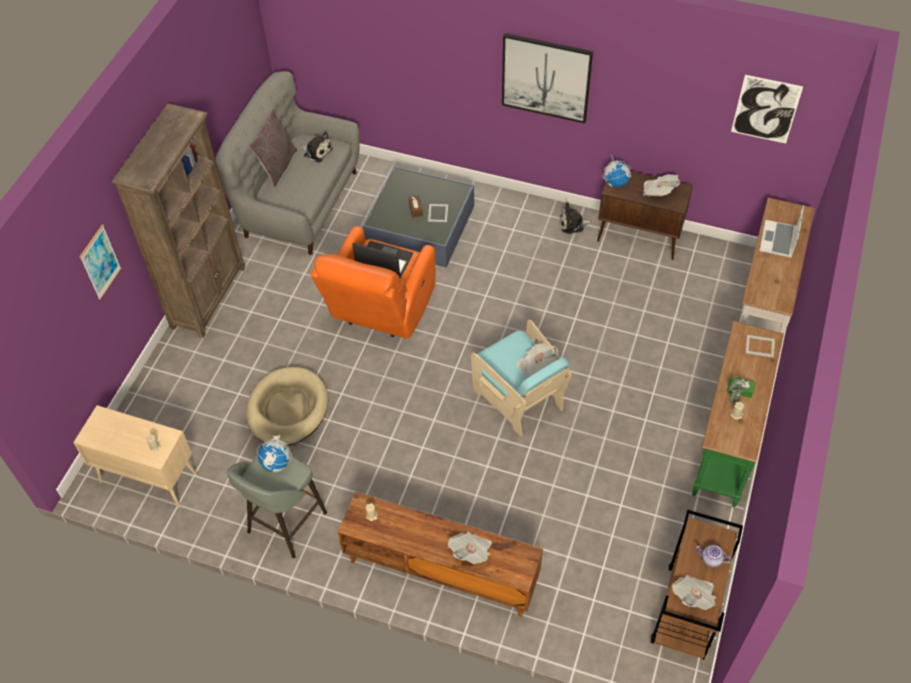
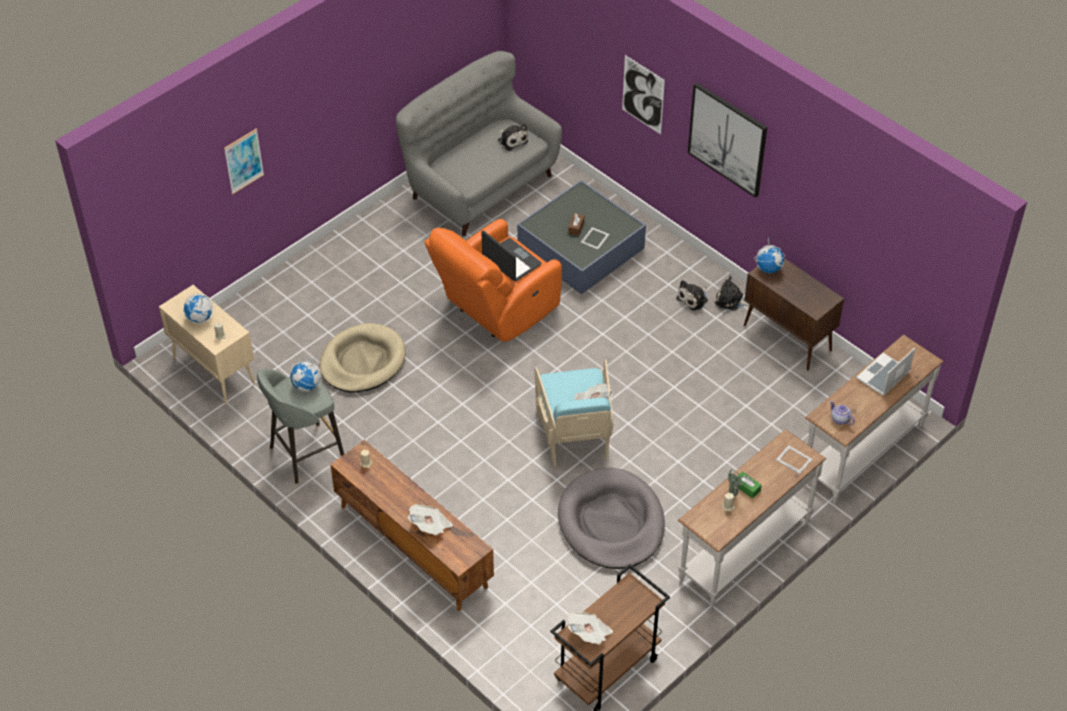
camera: 25 degrees right, 5 degrees down
(124, 437) = (200, 318): none -> globe
(208, 296) = (350, 238): brown bookcase -> none
(277, 166) = (467, 141): grey pillow -> none
(542, 234) = (693, 299): none -> plush toy
(601, 466) = (611, 522): none -> grey dog bed
(658, 191) = (805, 292): newspaper -> none
(711, 560) = (625, 613): teapot -> teapot (839, 419)
(725, 441) = (743, 549): green console table -> white console table
(766, 109) = (908, 239): picture -> picture (643, 94)

